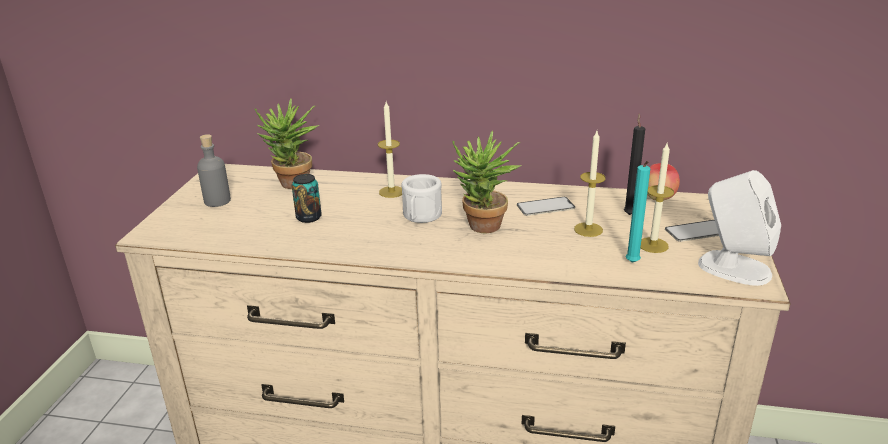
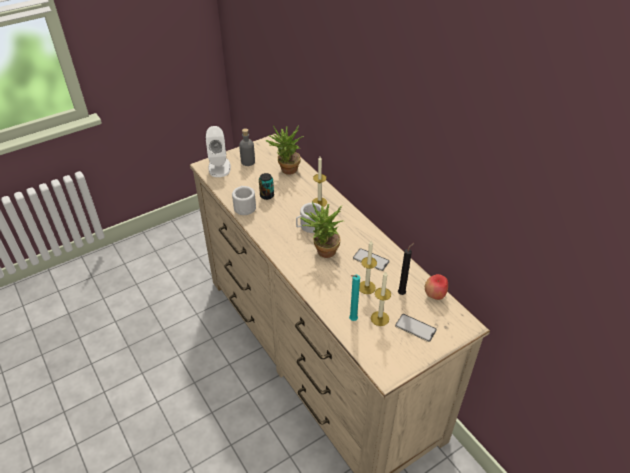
camera: 45 degrees right, 15 degrees up
(295, 241) = (244, 206): none -> white mug
(733, 268) = (392, 359): white speaker -> white speaker (219, 167)

